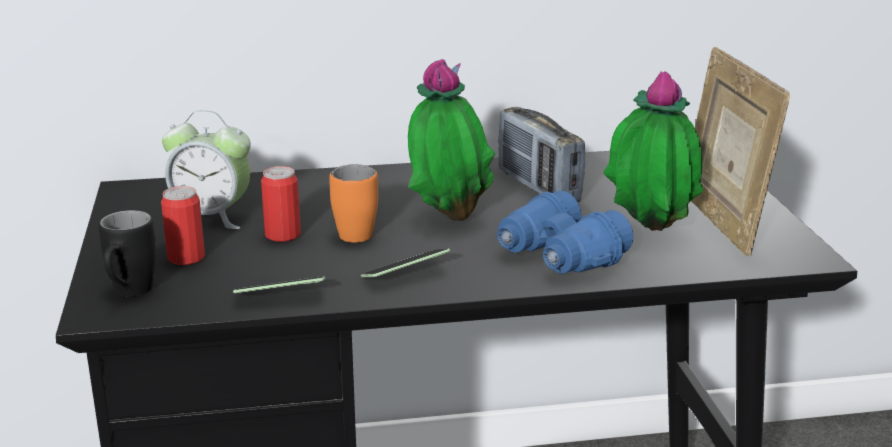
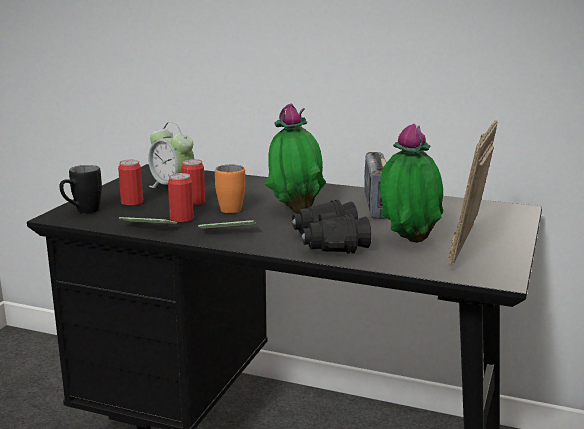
camera: 30 degrees right, 5 degrees down
(306, 268) = (181, 219): none -> can
(559, 257) = (329, 243): blue binoculars -> black binoculars

